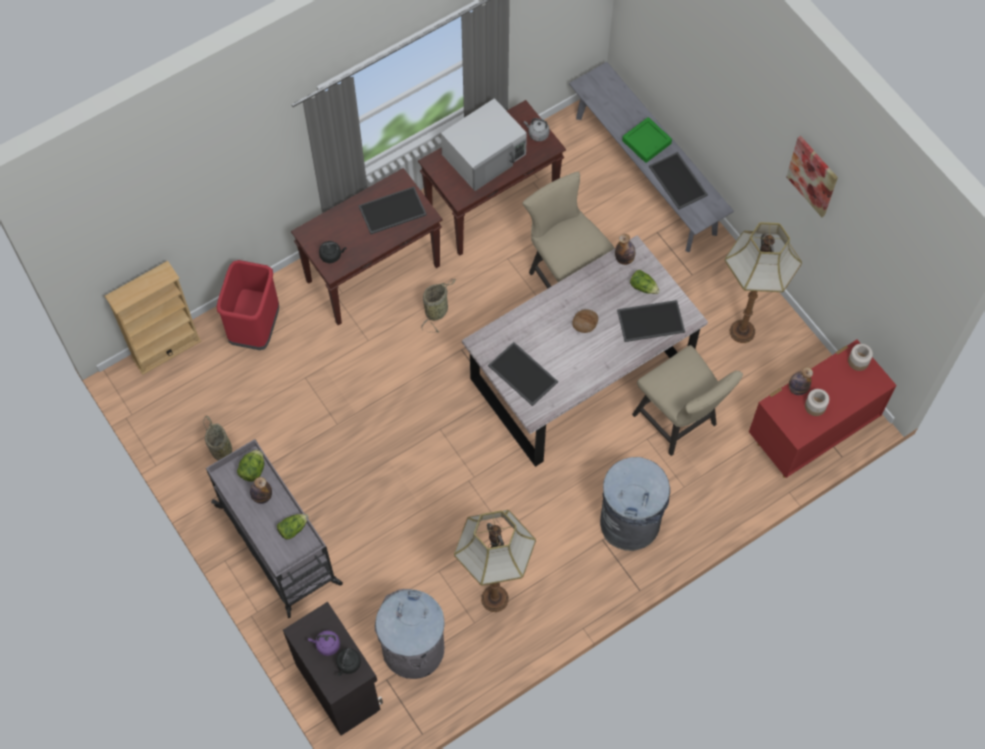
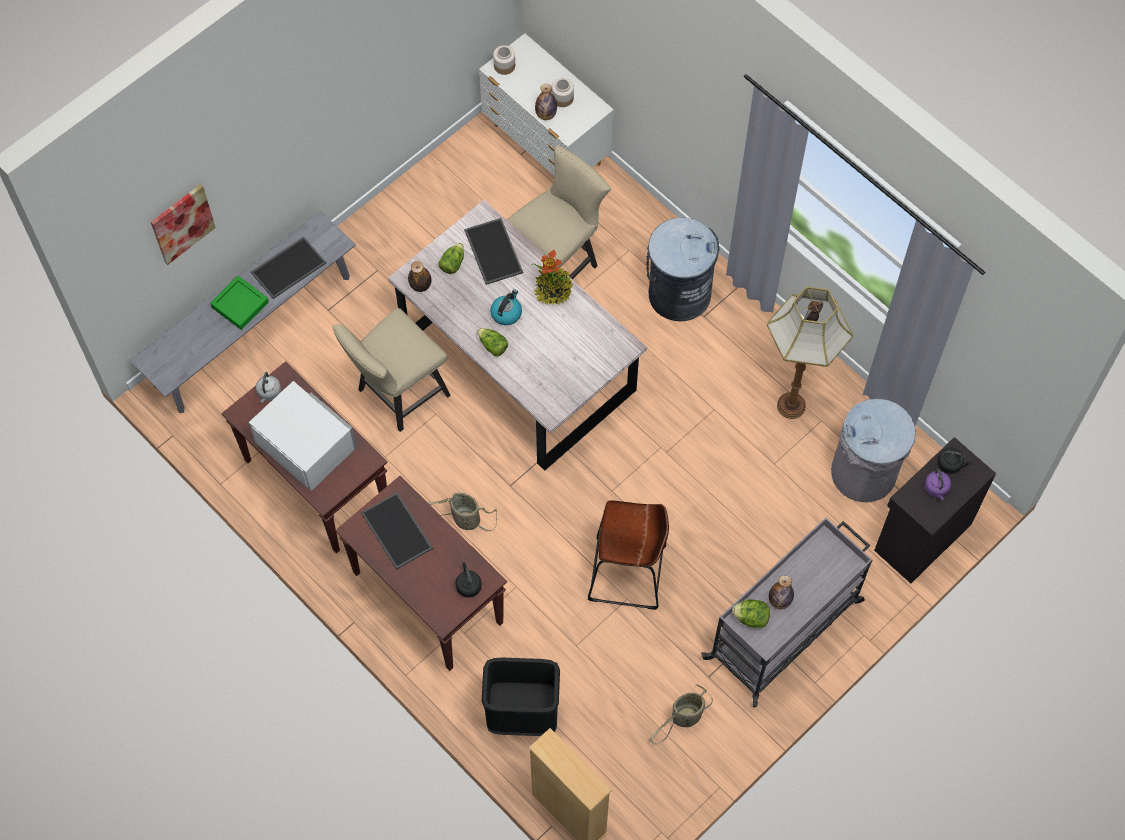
camera: 100 degrees left, 0 degrees up
(255, 328) = (522, 716): red trash can -> black trash can
(293, 528) = (808, 561): lettuce -> lettuce (492, 346)
(359, 428) = (627, 574): none -> brown stool
(524, 373) = (580, 362): tray -> none
(585, 322) = (506, 313): bread -> kettle
(602, 364) = (553, 290): none -> potted plant
(743, 331) = (439, 215): floor lamp -> none
(809, 434) = (547, 146): red dresser -> white dresser
(812, 176) = (362, 53): picture -> picture (182, 223)

